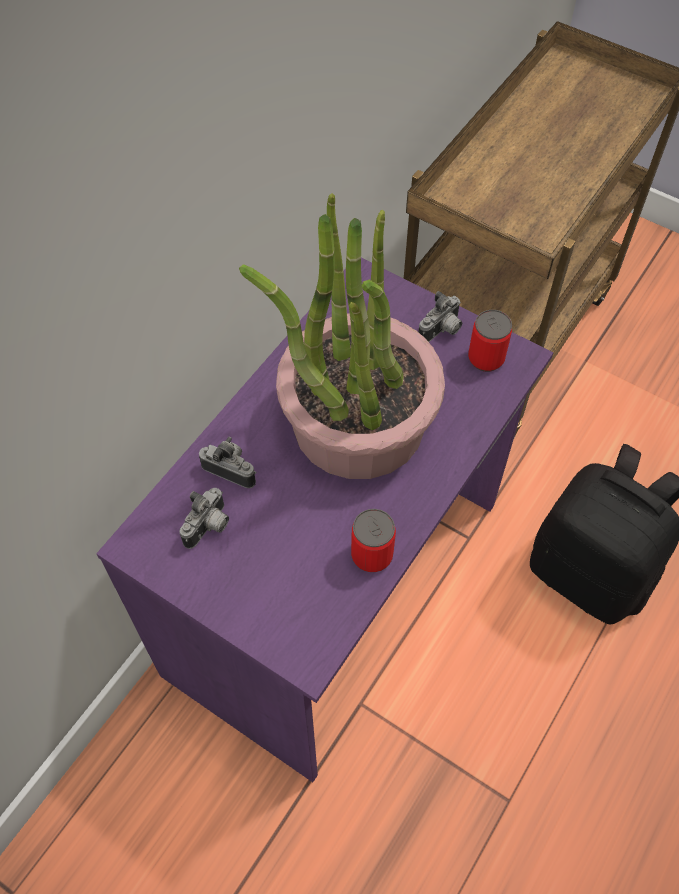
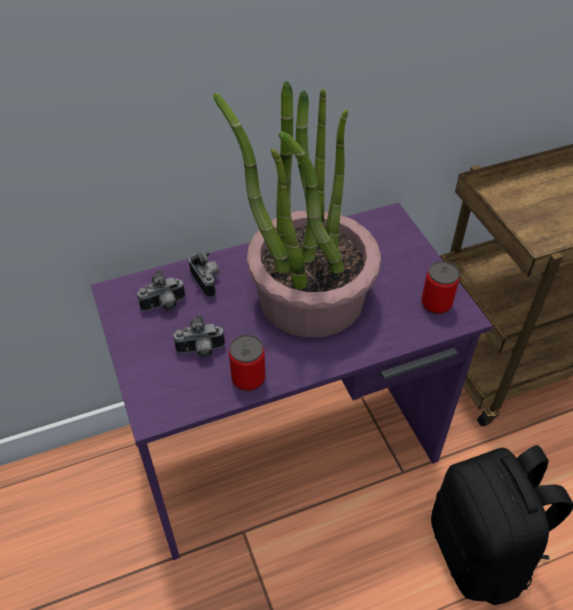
camera: 35 degrees right, 10 degrees down
(442, 331) = (418, 272): camera -> camera (201, 351)

